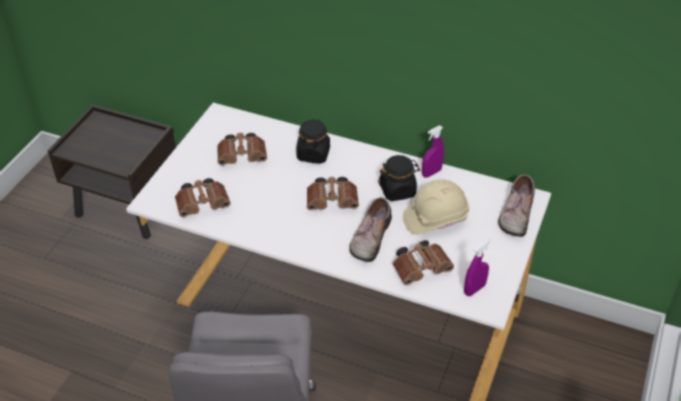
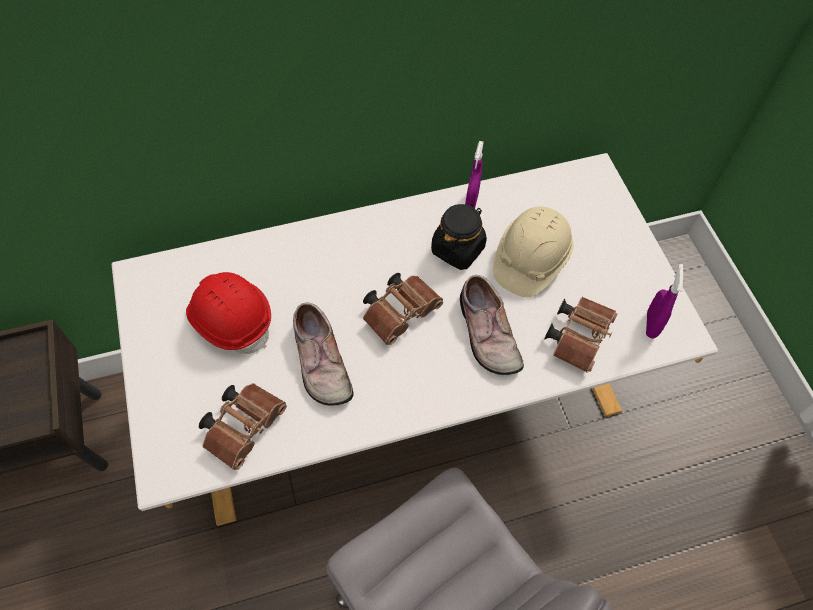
camera: 40 degrees left, 15 degrees up
(243, 157) = (231, 319): brown binoculars -> red hard hat
(313, 154) = (316, 260): black jar -> none
(515, 213) = (599, 201): shoe -> shoe (319, 362)

